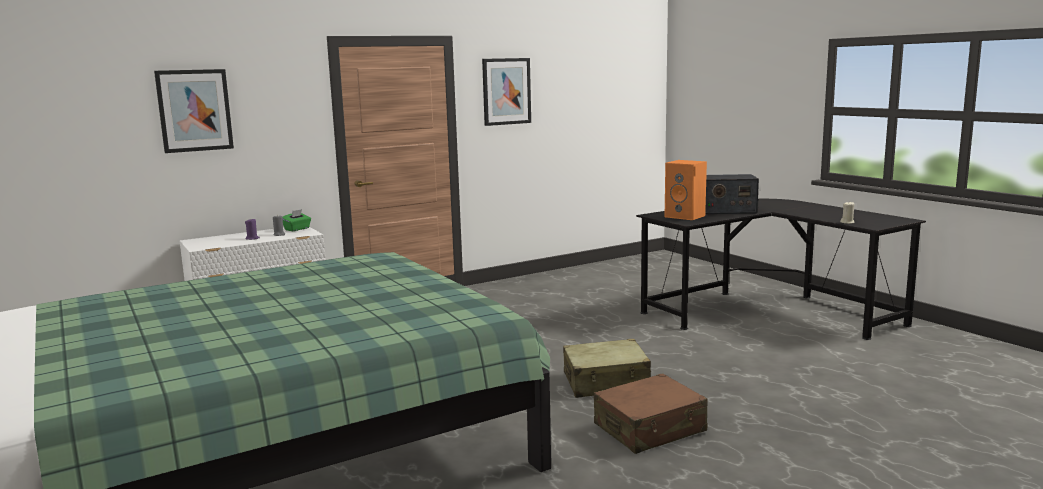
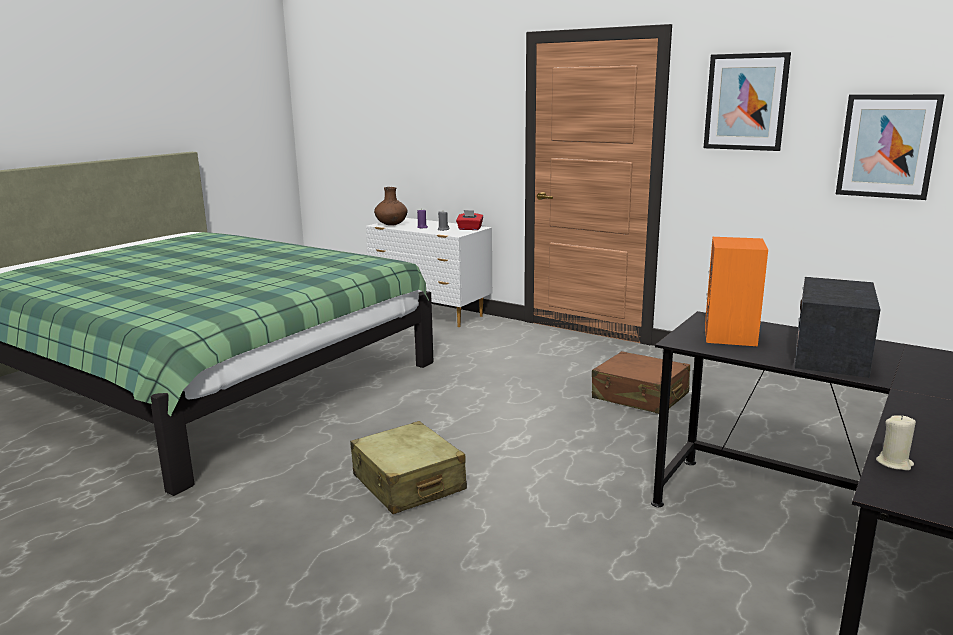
camera: 65 degrees right, 5 degrees up
(194, 110) = (417, 106): picture -> picture (887, 146)
(213, 245) = (391, 225): none -> brown vase
(297, 229) = (469, 229): green tissue box -> red tissue box
(650, 428) = (282, 535): brown suitcase -> brown suitcase (640, 396)
(726, 210) = (830, 355): radio -> radio turned 45 degrees clockwise

